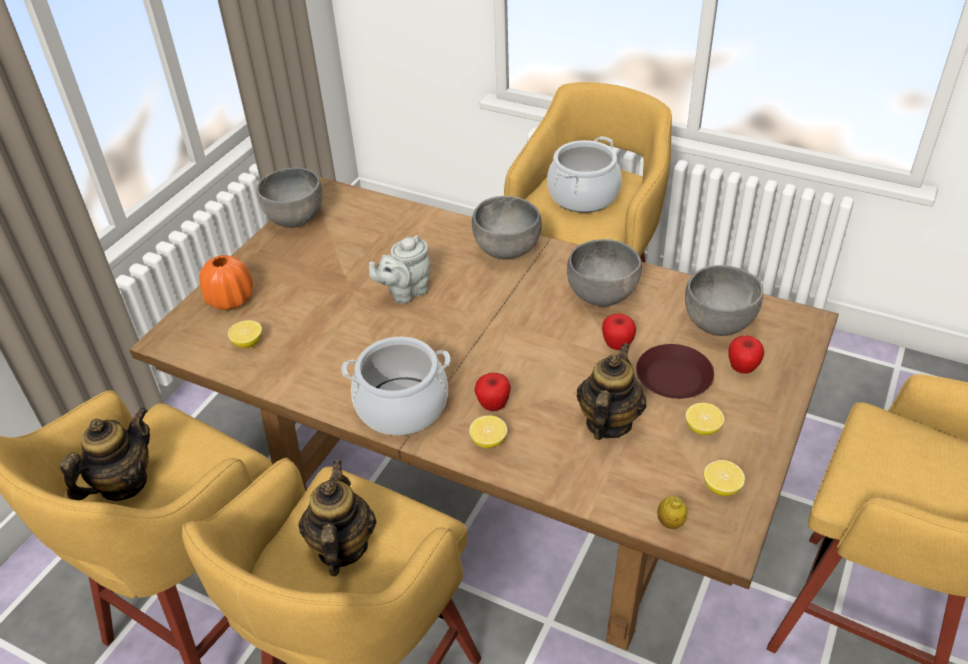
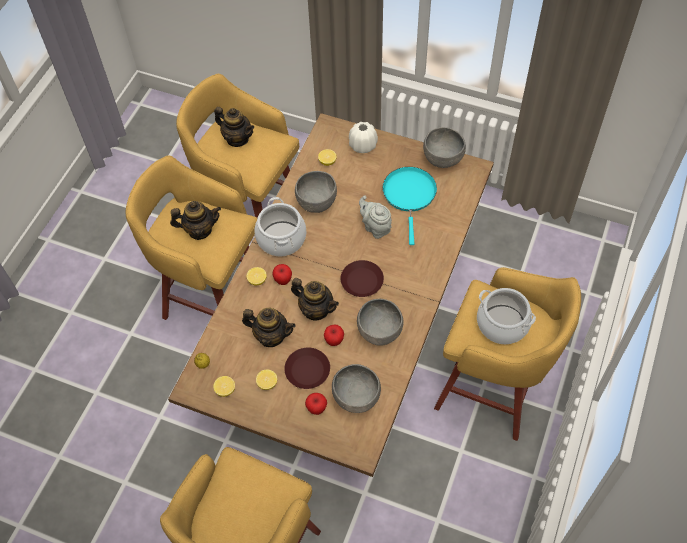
camera: 85 degrees right, 15 degrees up
(230, 299) = (363, 145): orange vase -> white vase
(353, 254) = (409, 195): none -> turquoise frying pan
(506, 251) = (421, 276): grey bowl -> grey bowl (316, 203)
(507, 311) = (362, 281): none -> brown plate
(557, 364) = (316, 309): none -> teapot

